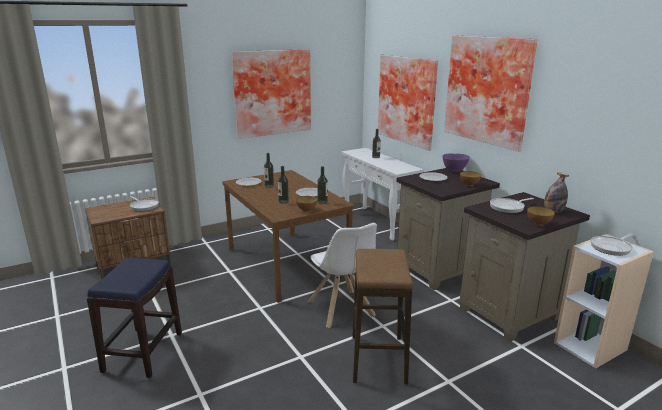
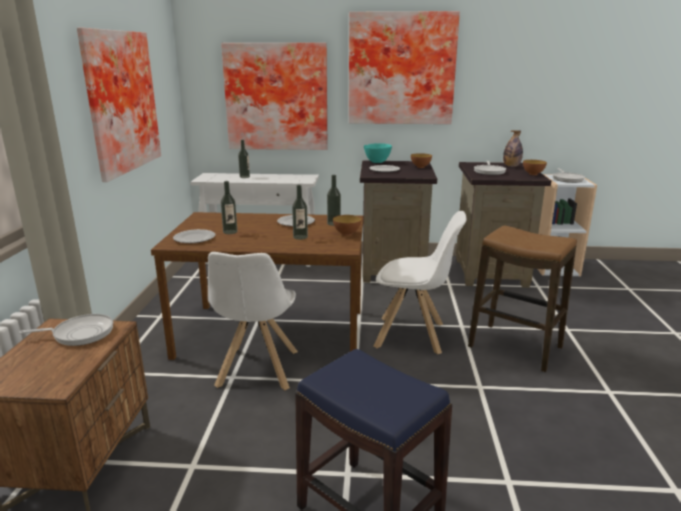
camera: 55 degrees left, 0 degrees up
(242, 275) = (257, 371): none -> white chair
(454, 171) = (377, 162): purple bowl -> turquoise bowl

